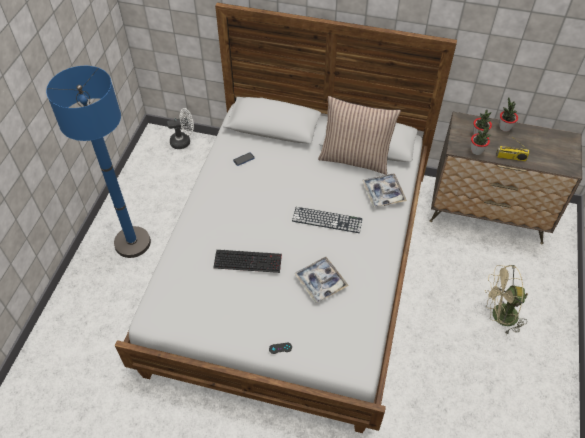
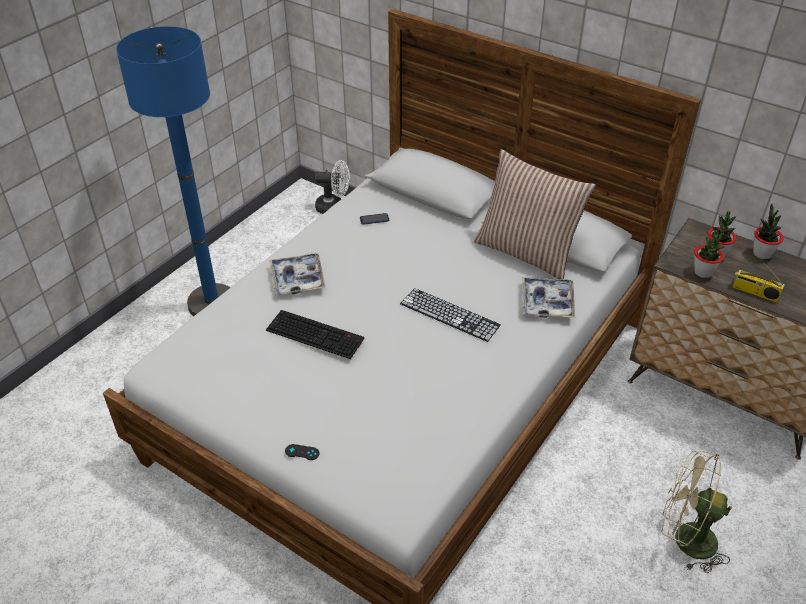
camera: 20 degrees right, 10 degrees down
(321, 282) = (401, 387): tray -> tray (297, 279)

